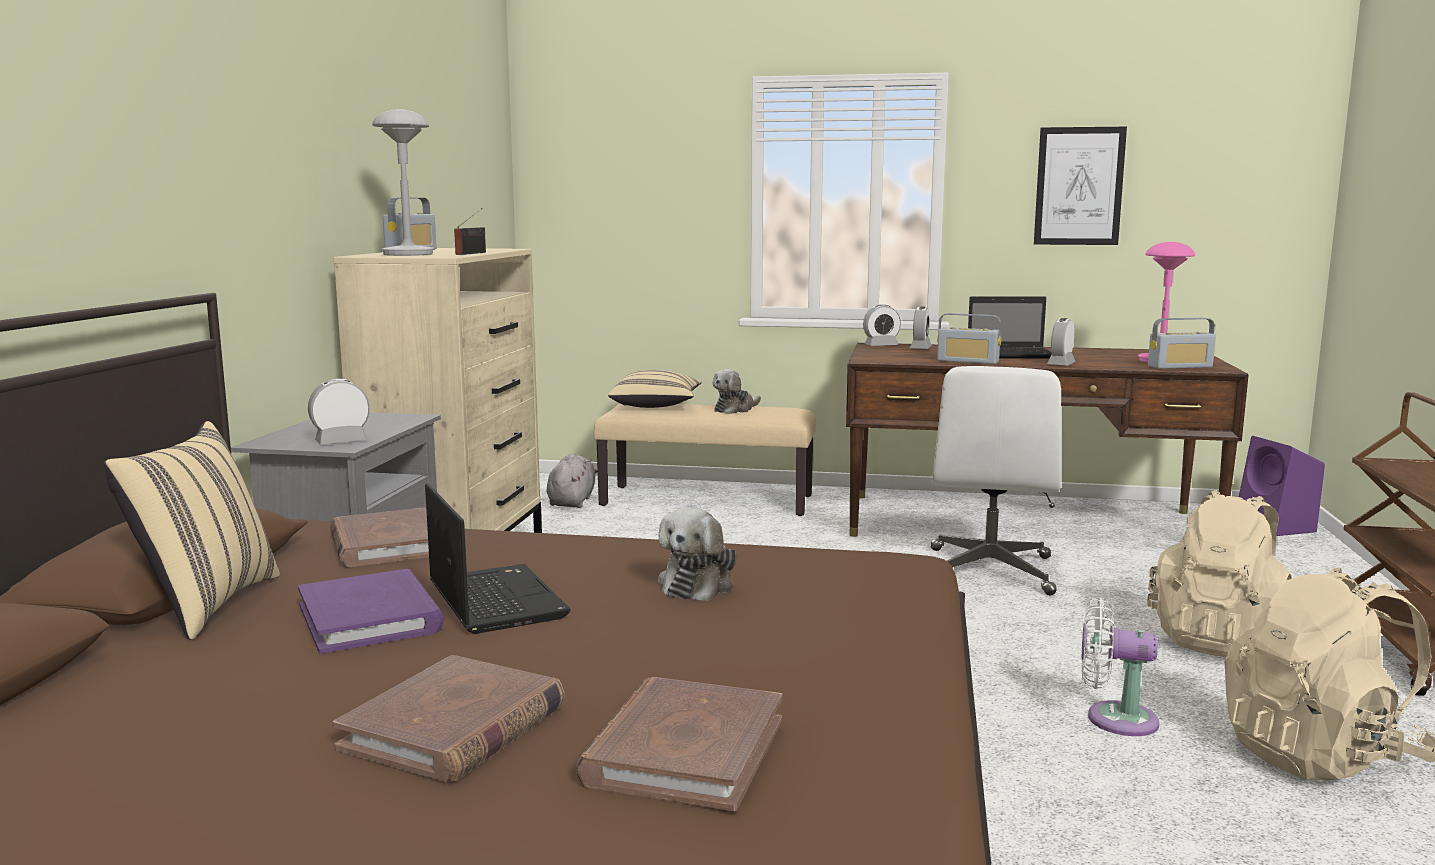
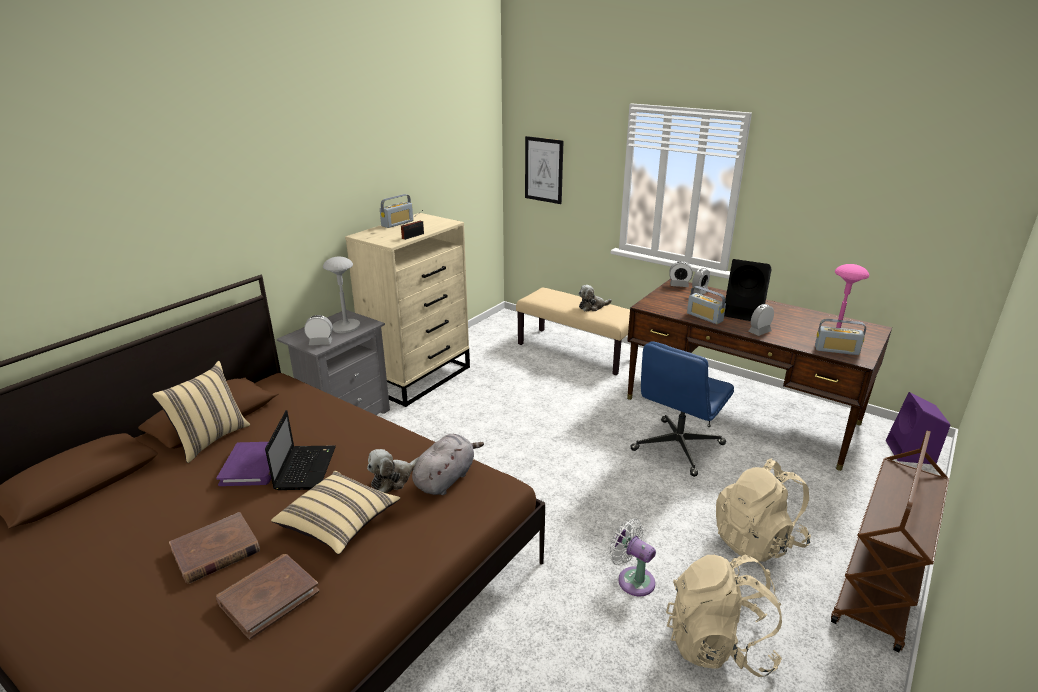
camera: 25 degrees right, 15 degrees up
(386, 545) = (305, 411): brown book -> none
(408, 254) = (383, 234): grey table lamp -> grey table lamp (346, 327)
(572, 502) = (507, 338): grey plush toy -> grey plush toy (446, 478)
(656, 406) = (554, 295): beige pillow -> beige pillow (339, 524)
(990, 572) = (677, 448): white office chair -> blue office chair
(1012, 355) = (744, 313): laptop -> black speaker
(1079, 186) = (829, 200): picture -> picture (543, 170)

